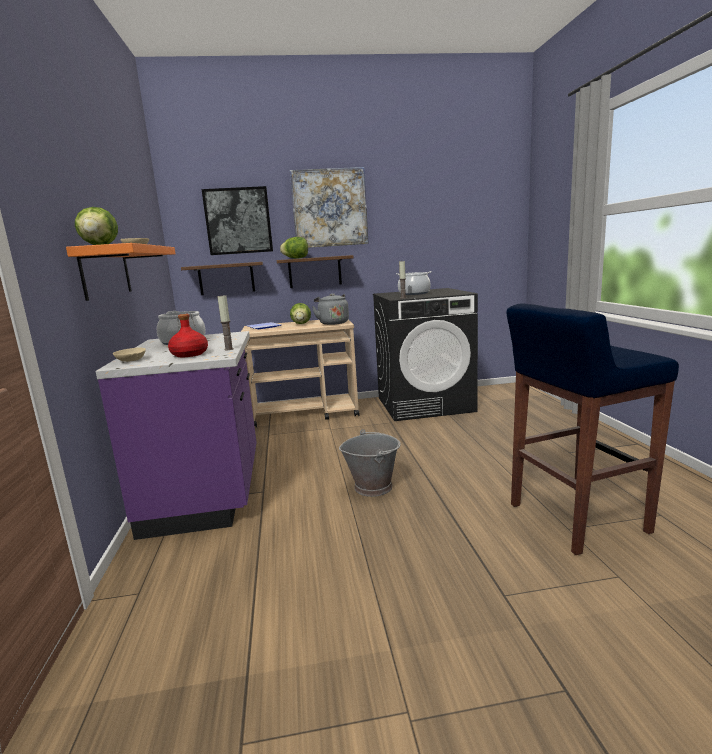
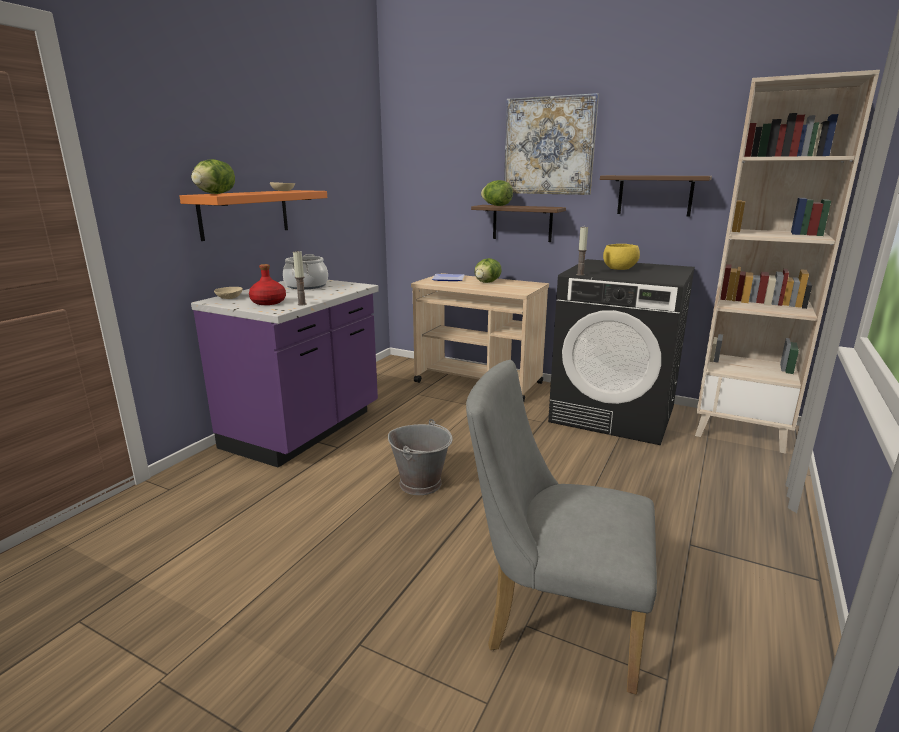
camera: 35 degrees right, 5 degrees up
(226, 278) = (432, 219): brown shelf -> brown shelf (655, 195)
(238, 221) = (449, 157): picture -> none
(332, 323) = (514, 288): grey kettle -> none
(414, 293) = (619, 269): cooking pot -> yellow bowl
(502, 392) = (740, 431): none -> beige bookcase
(575, 518) = (553, 620): blue stool -> grey chair

